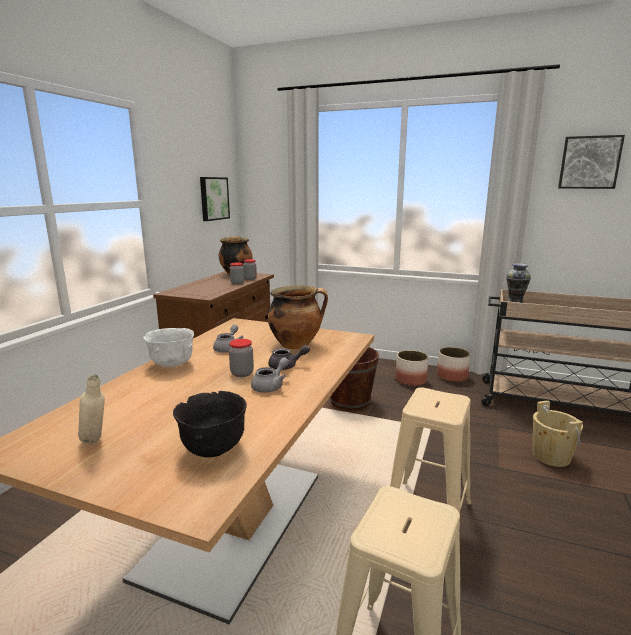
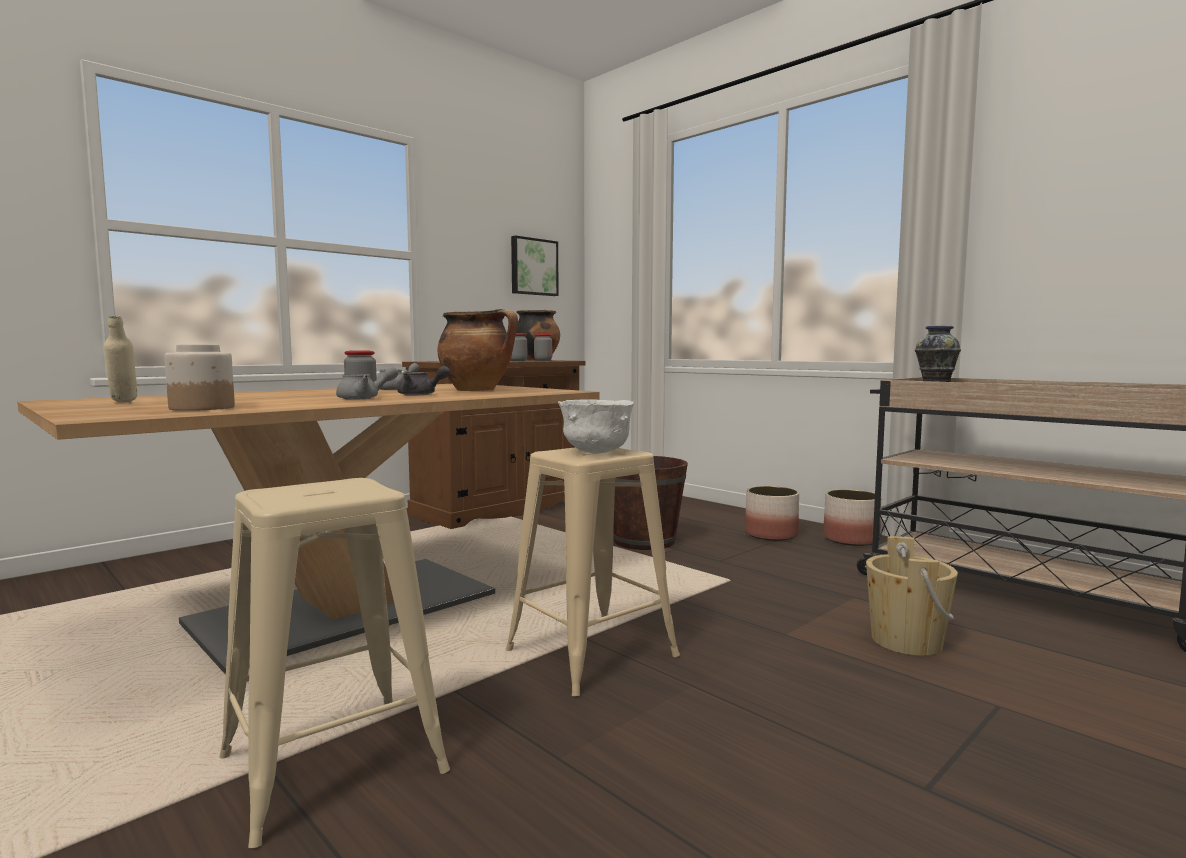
camera: 25 degrees right, 10 degrees down
(172, 364) = (311, 390): white bowl -> white bowl (596, 452)
(213, 449) = (201, 408): black bowl -> jar
(589, 162) = (1086, 144): picture -> none

